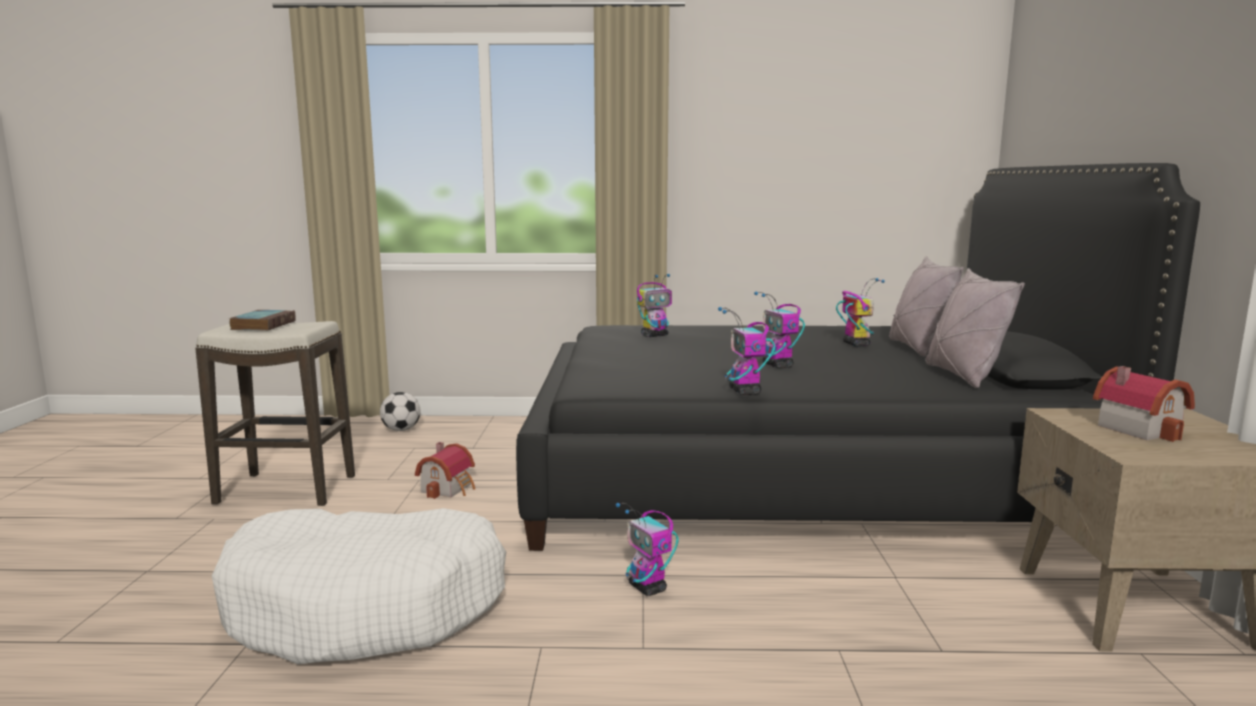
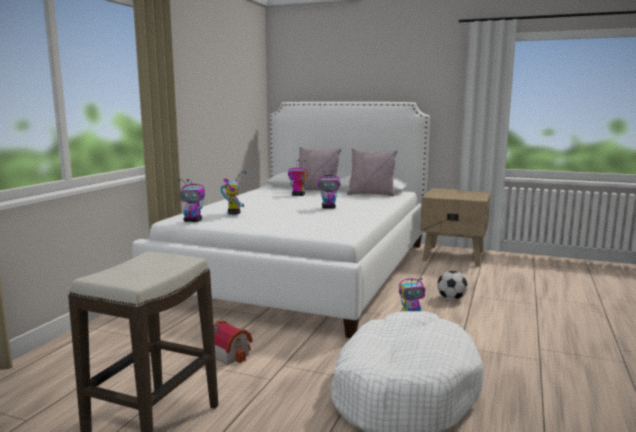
camera: 70 degrees left, 0 degrees up
(263, 325) = (132, 269): book -> none
(401, 430) = (53, 366): football -> football (451, 299)
(745, 392) = (372, 217): toy robot -> toy robot (193, 221)
(792, 474) = (303, 269): black bed -> white bed
(1139, 428) = (451, 194): toy house -> none

